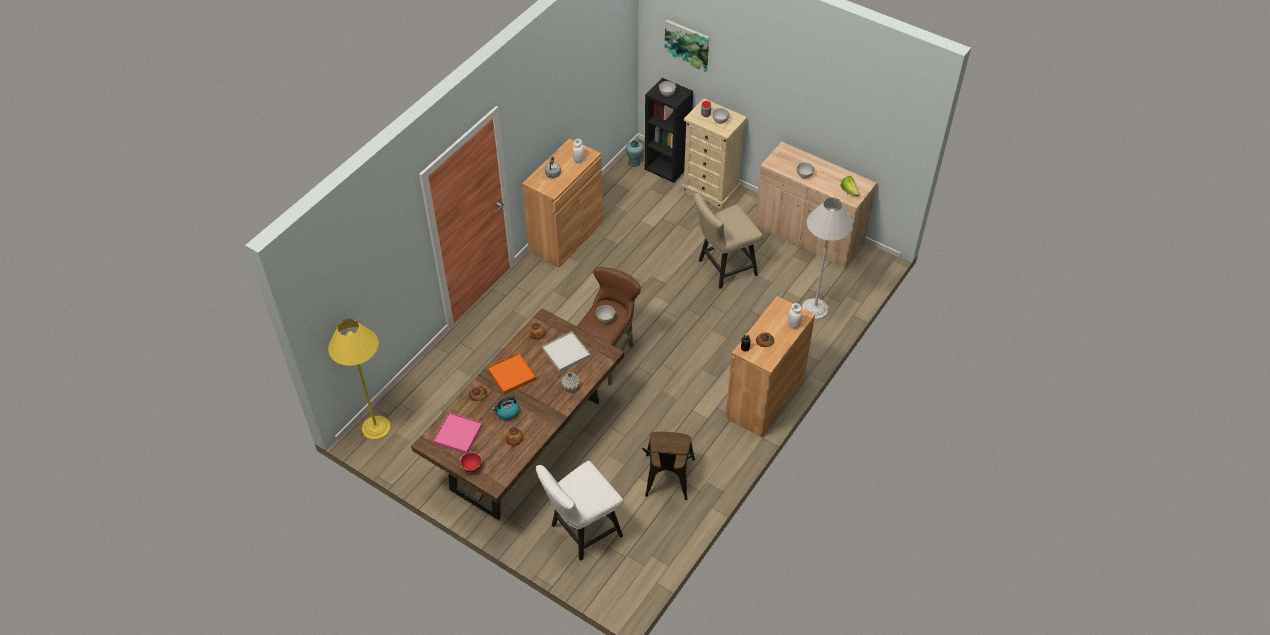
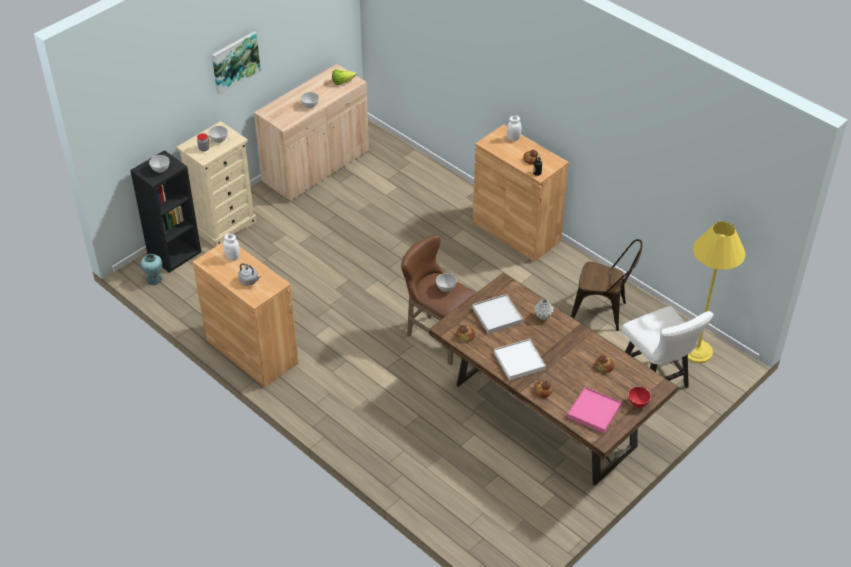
camera: 80 degrees left, 5 degrees down
(376, 428) = (500, 551): yellow floor lamp -> yellow floor lamp (697, 351)
(507, 412) = (569, 369): kettle -> none
(511, 375) = (519, 361): orange tray -> white tray
(687, 45) = (141, 109): picture -> picture (235, 62)
(723, 268) = (342, 233): beige chair -> none
(815, 309) = (414, 180): white floor lamp -> none

